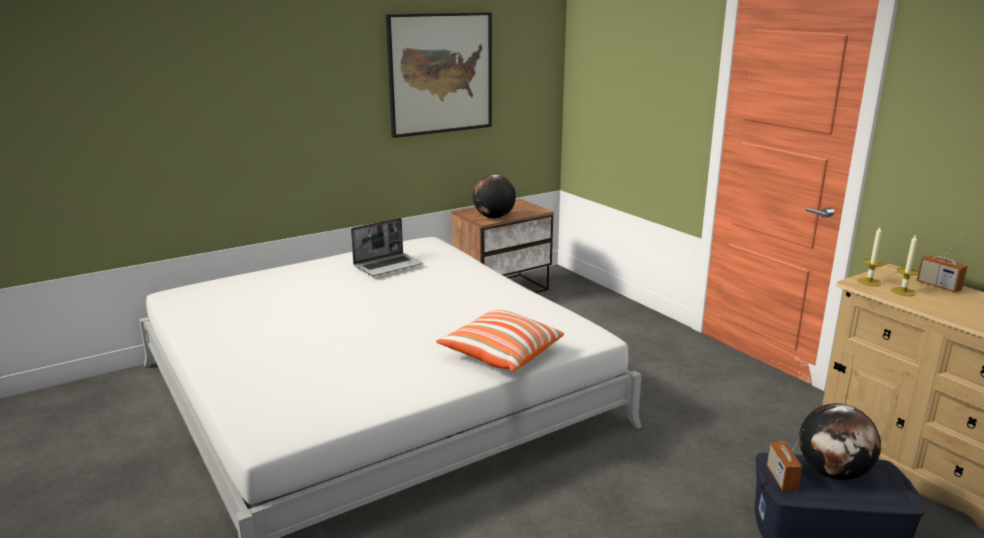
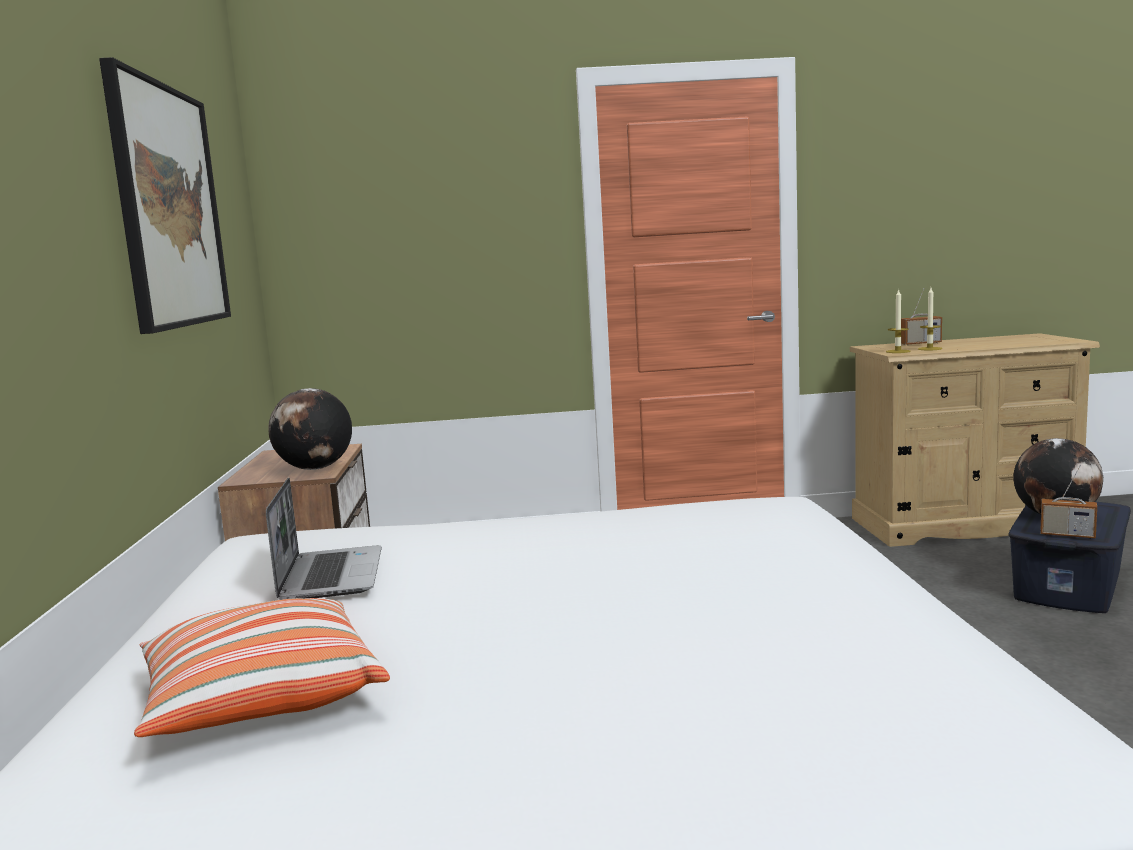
camera: 60 degrees left, 10 degrees down
(500, 354) = (806, 552): pillow -> pillow (261, 700)

